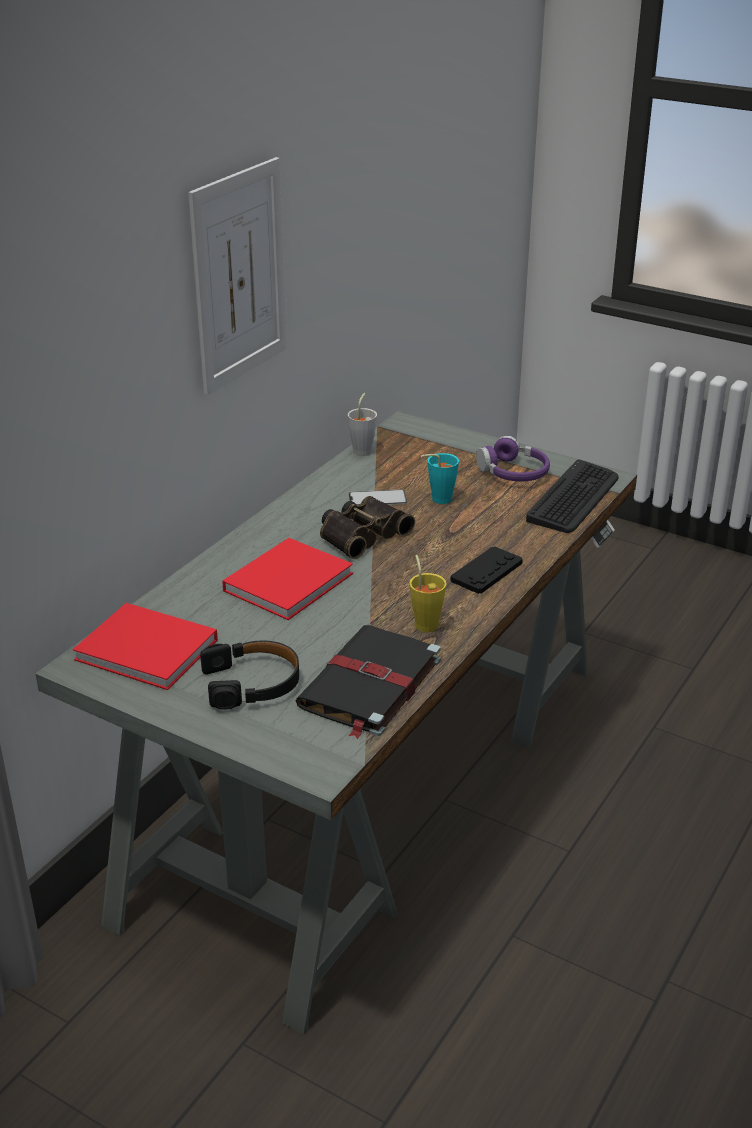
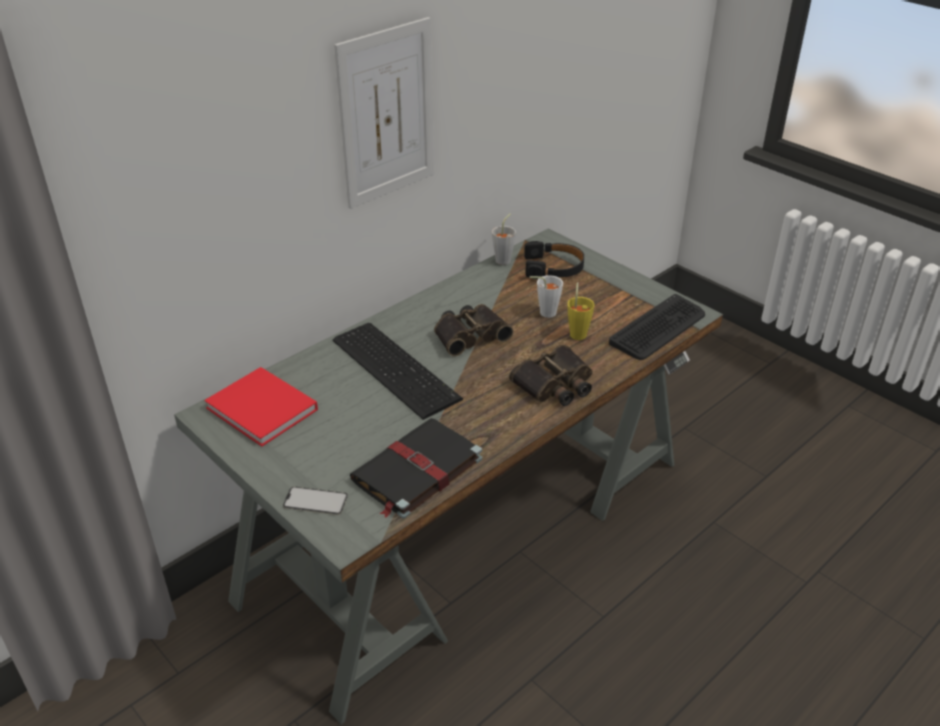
camera: 15 degrees right, 5 degrees up
(252, 683) = (327, 452): black headphones -> black headphones (553, 268)
(291, 580) = (396, 367): red book -> keyboard
(377, 499) = (496, 305): phone -> phone (315, 501)
(425, 622) = (485, 422): yellow cup -> yellow cup (578, 332)
(437, 500) = (544, 313): turquoise cup -> white cup
(486, 571) = (555, 385): black game controller -> binoculars
(513, 472) = (617, 297): purple headphones -> none

